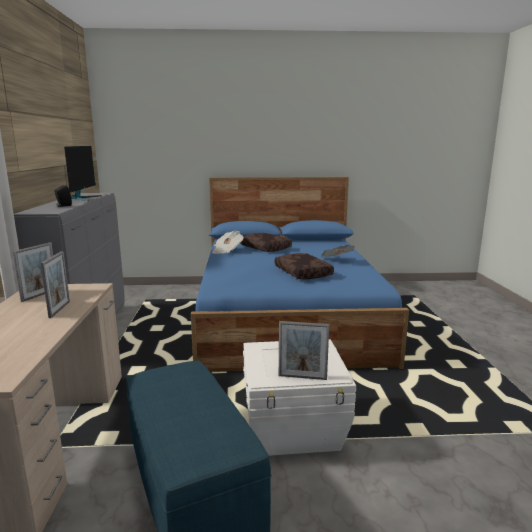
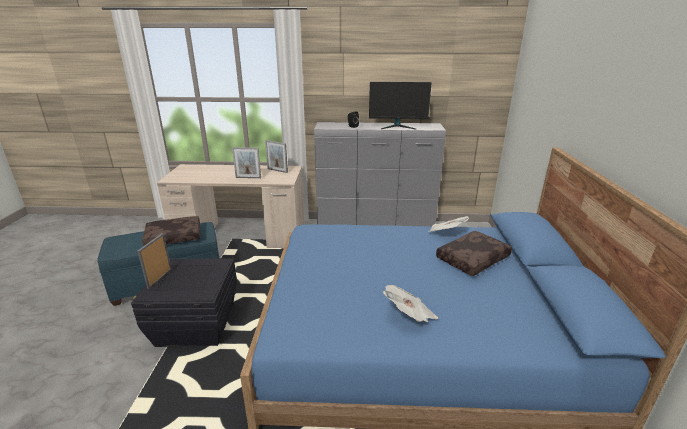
camera: 95 degrees right, 10 degrees up
(294, 427) = (195, 325): white storage box -> black storage box
(301, 273) = (345, 277): brown pillow -> brown pillow (174, 236)

